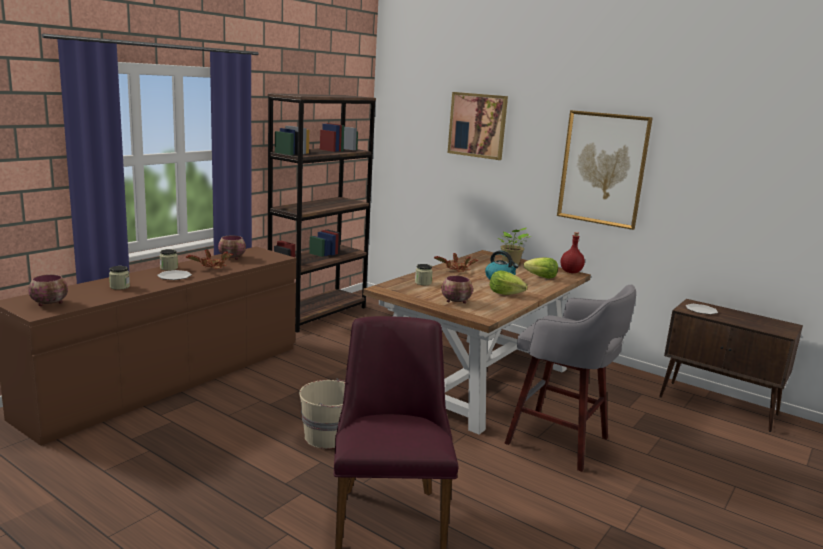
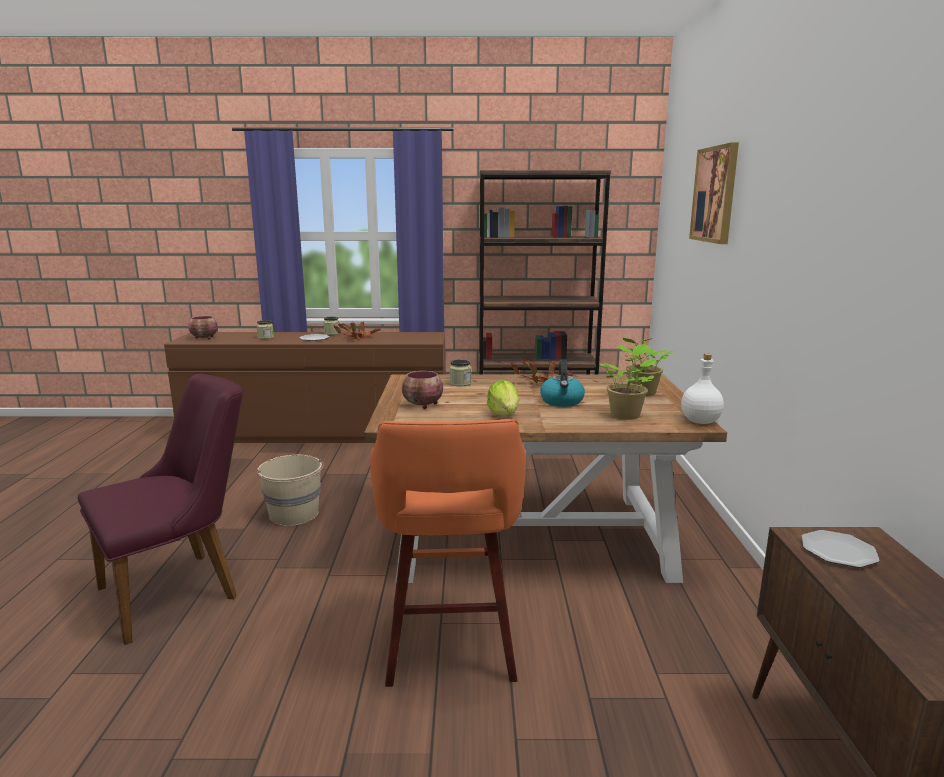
camera: 55 degrees right, 0 degrees up
(232, 258) = (395, 335): bowl -> none
(541, 277) = (625, 414): lettuce -> potted plant
(560, 442) = (450, 644): grey stool -> orange stool
(571, 272) = (701, 421): red bottle -> white bottle
(603, 169) = (811, 248): picture -> none

